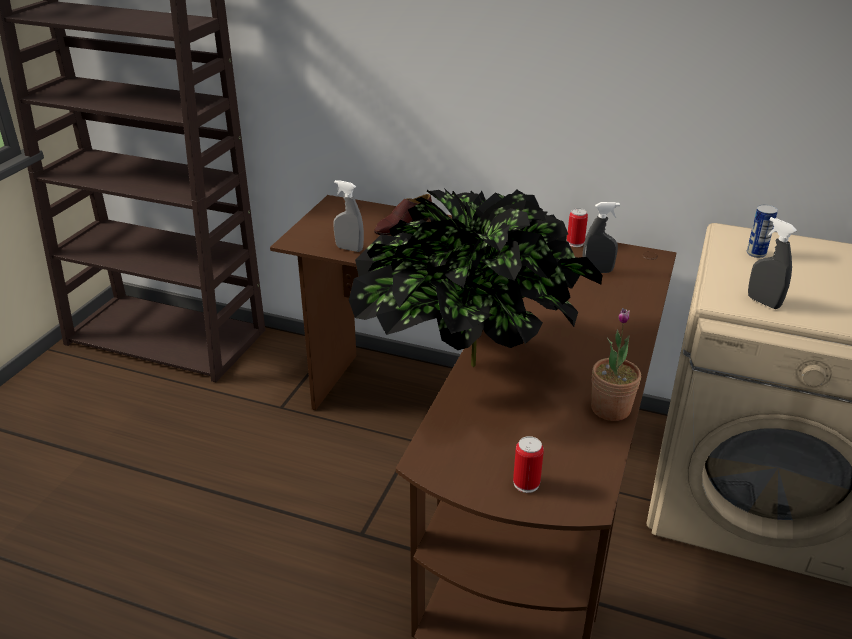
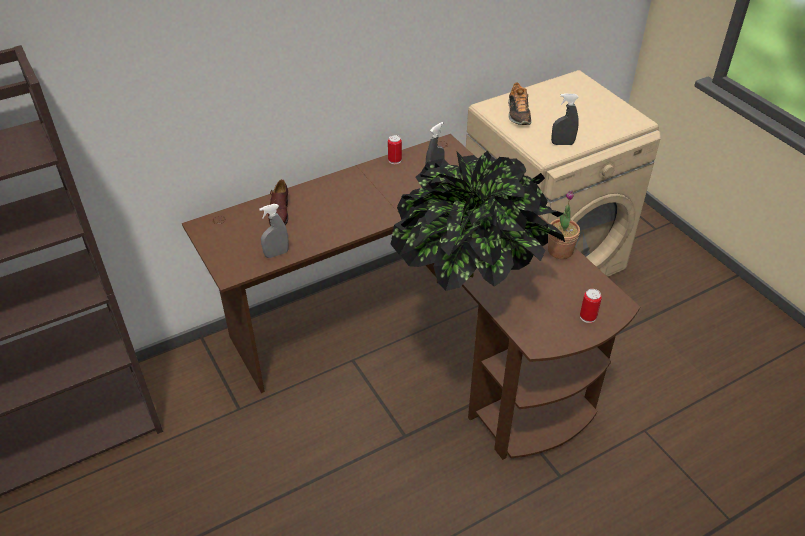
camera: 50 degrees left, 10 degrees up
(756, 253) = (518, 114): can -> shoe

